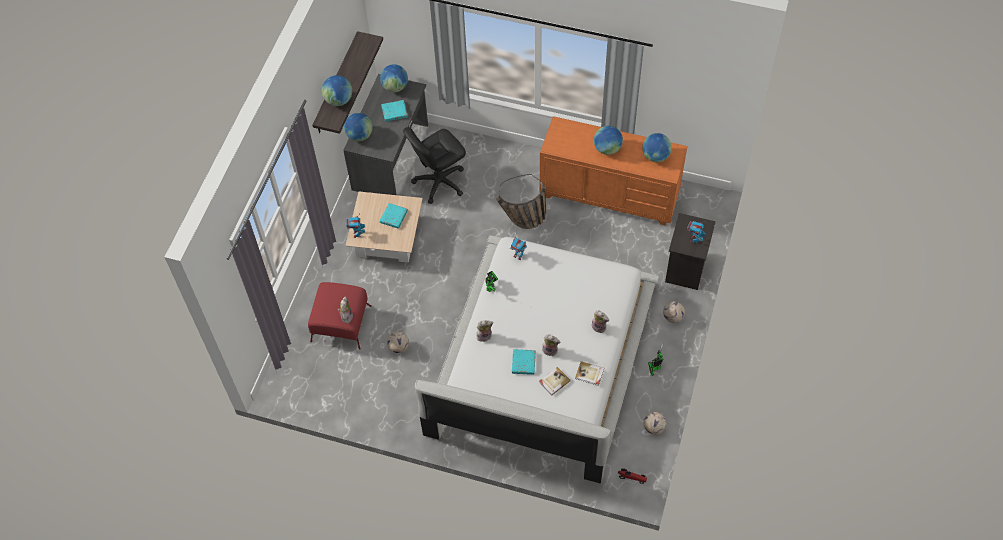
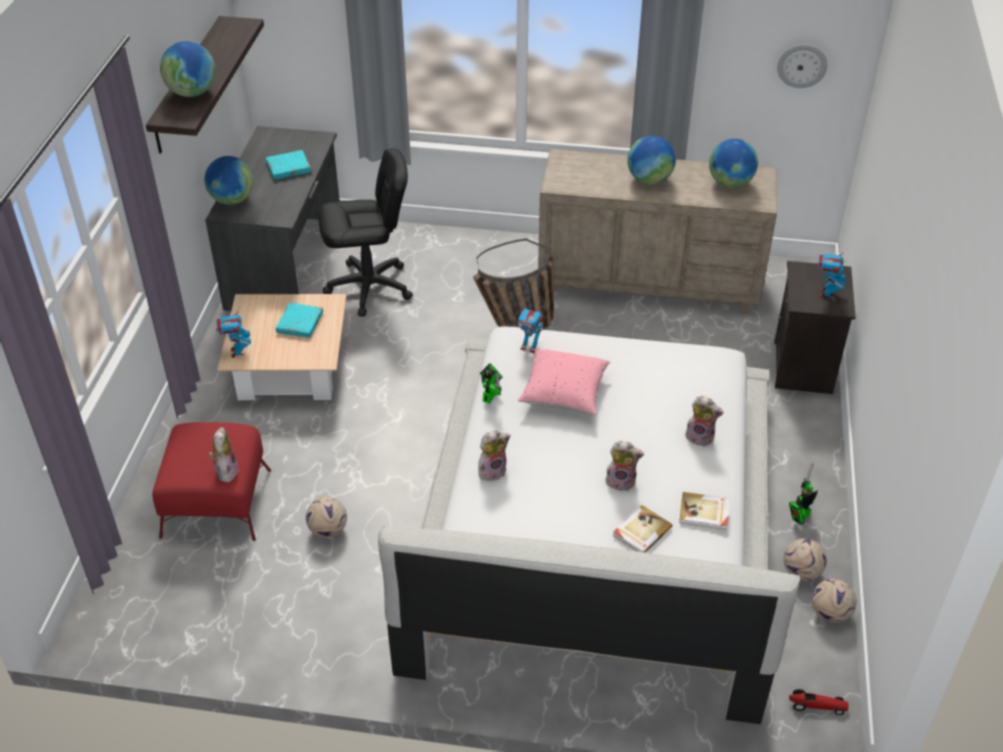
camera: 10 degrees left, 15 degrees down
(395, 87) = (286, 139): globe -> none
(439, 182) = (369, 288): black office chair -> black office chair turned 150 degrees counterclockwise
(523, 363) = (576, 506): turquoise book -> none
(531, 290) = (564, 393): none -> pink pillow
(609, 195) = (649, 281): orange dresser -> beige dresser
(673, 317) = (805, 436): football -> football (802, 572)
(703, 96) = (802, 65): none -> wall clock

